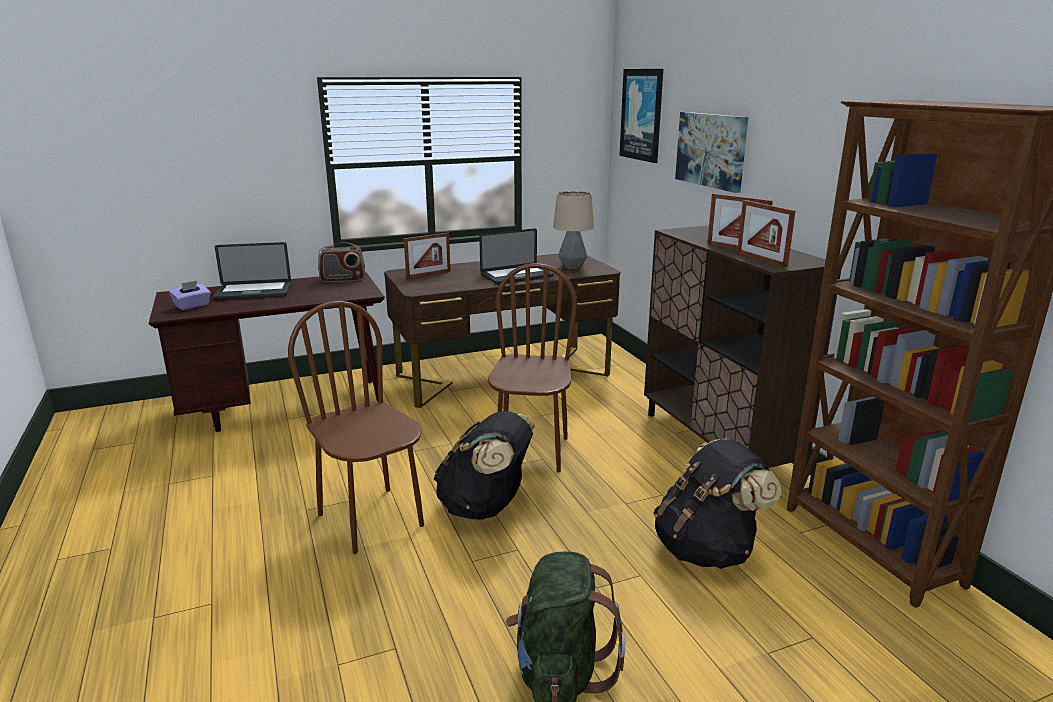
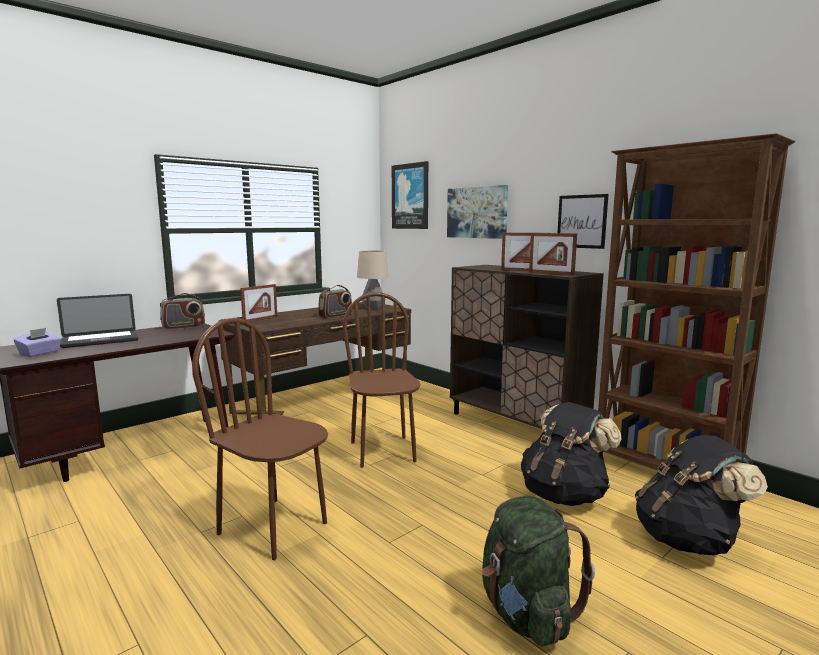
camera: 20 degrees left, 10 degrees down
(486, 507) = (373, 498): black backpack -> black backpack (688, 540)
(517, 276) = (336, 315): laptop -> radio
(827, 184) = (581, 221): none -> picture

